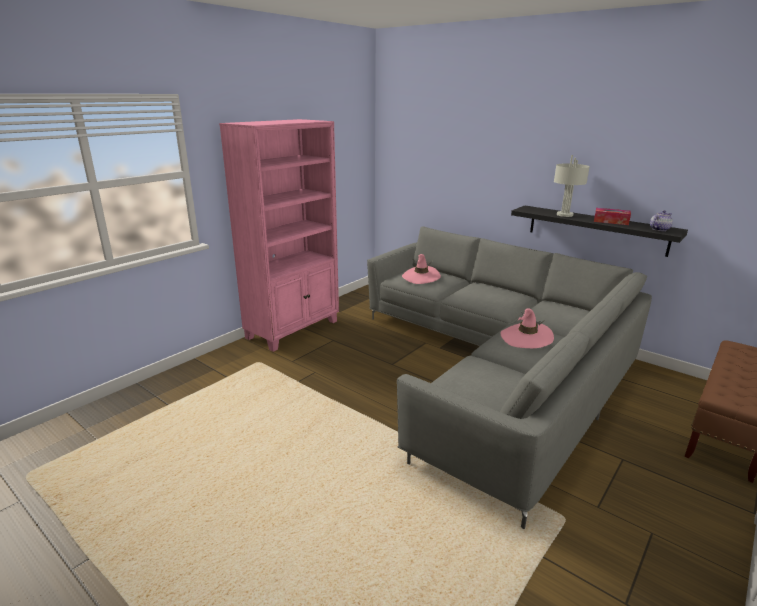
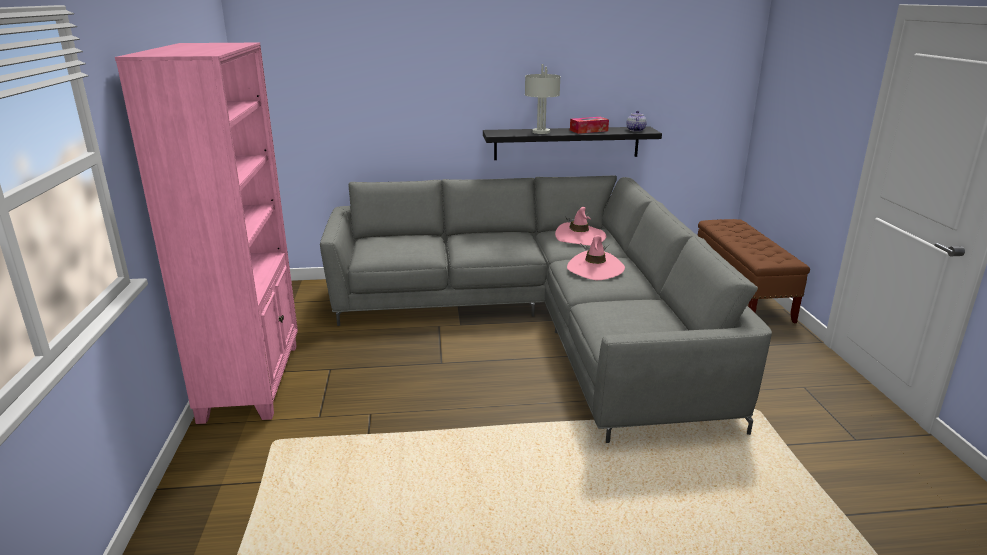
camera: 45 degrees left, 0 degrees up
(421, 277) = (395, 246): pink hat -> pink hat (580, 237)

